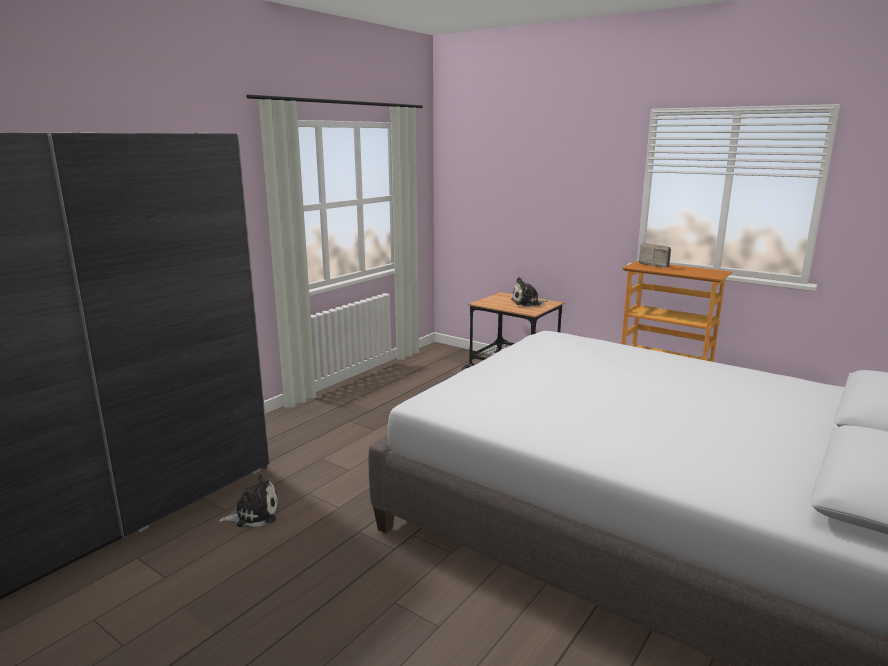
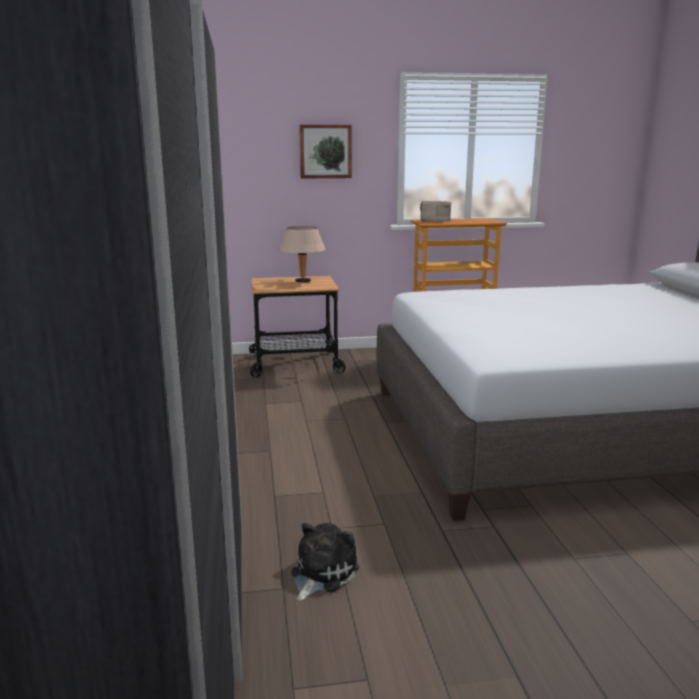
camera: 45 degrees left, 0 degrees up
(527, 303) = (303, 281): plush toy -> beige table lamp
(573, 185) = (325, 151): none -> picture

